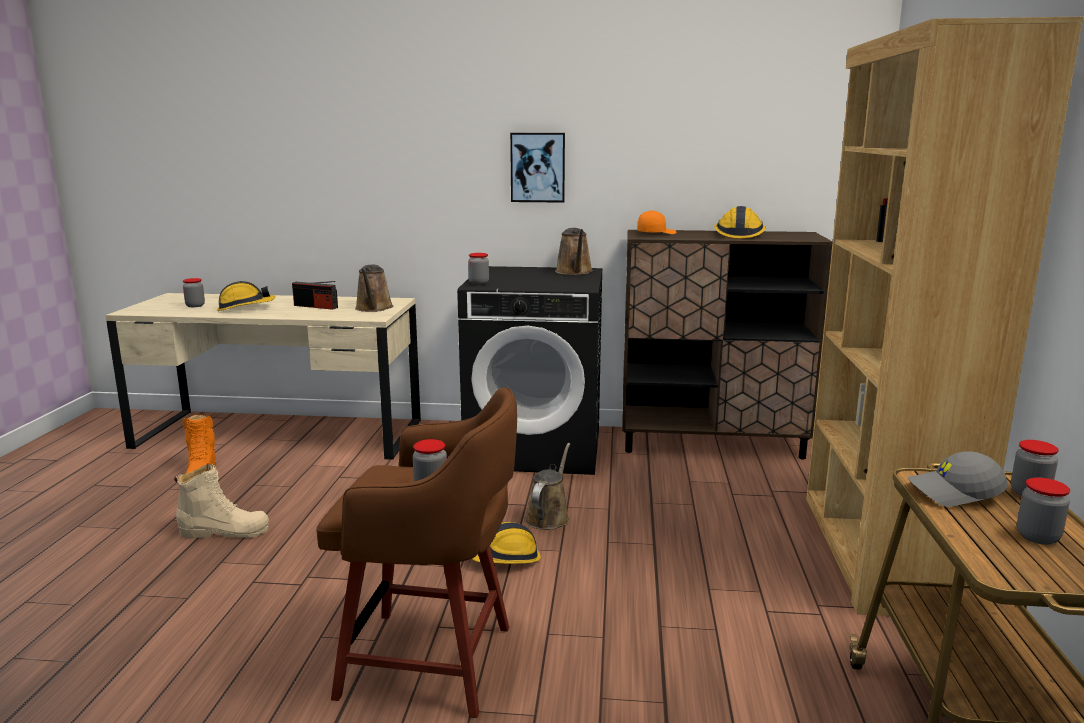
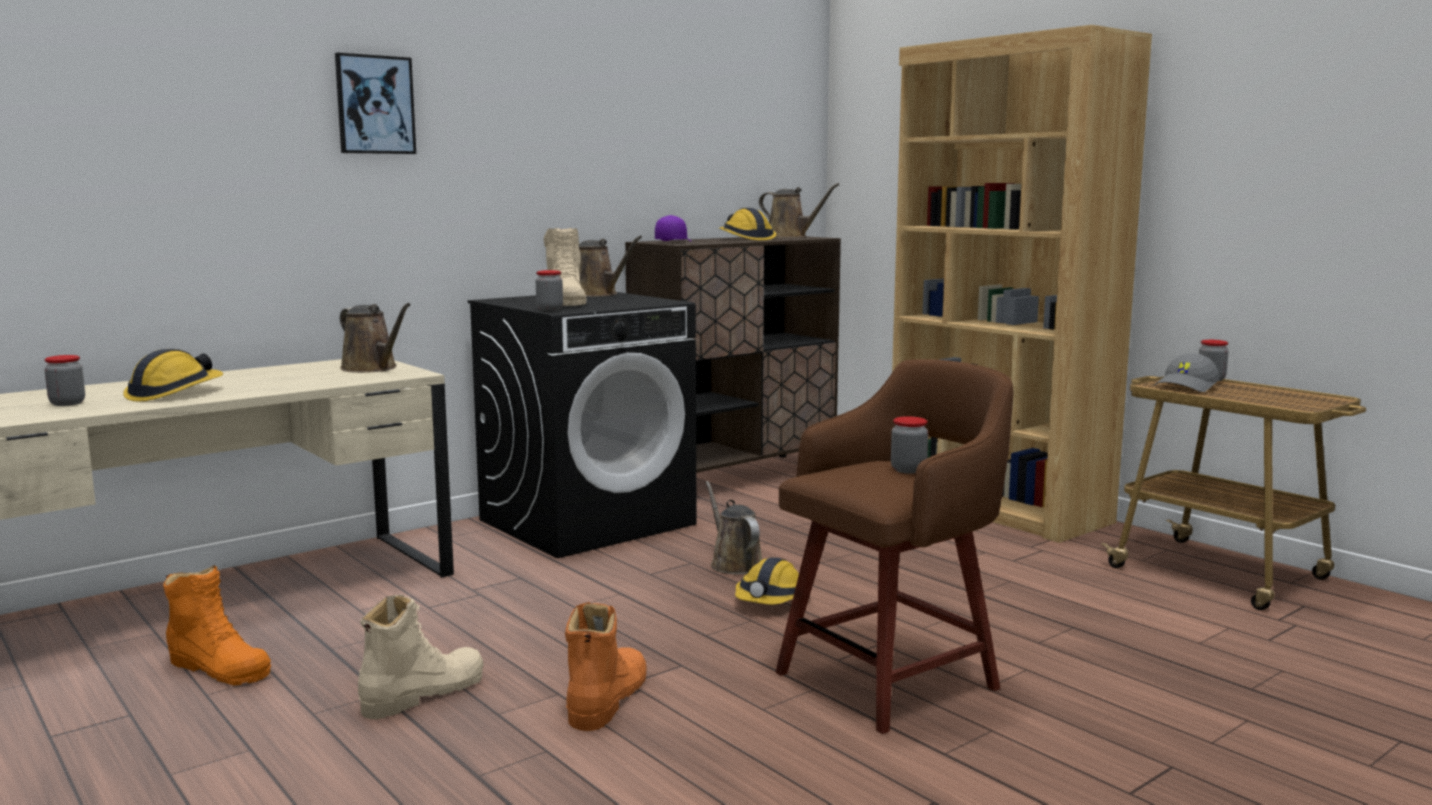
camera: 45 degrees left, 5 degrees down
(275, 581) = (607, 699): none -> orange boot
(316, 306) = (280, 378): radio -> none
(520, 277) = (565, 302): none -> beige boot
(537, 167) = (526, 168): picture -> picture (375, 105)
(656, 233) = (672, 242): orange cap -> purple cap
(798, 235) = (790, 236): none -> brown watering can
(1037, 537) = (1266, 394): jar -> none

